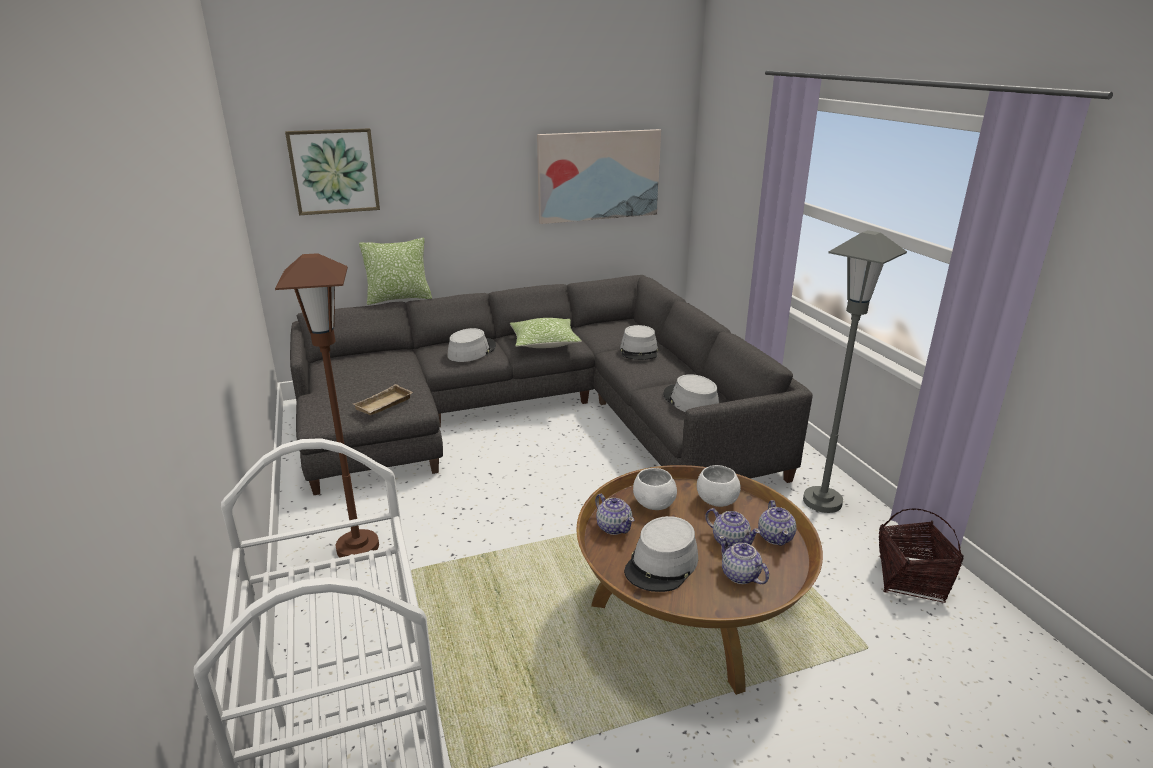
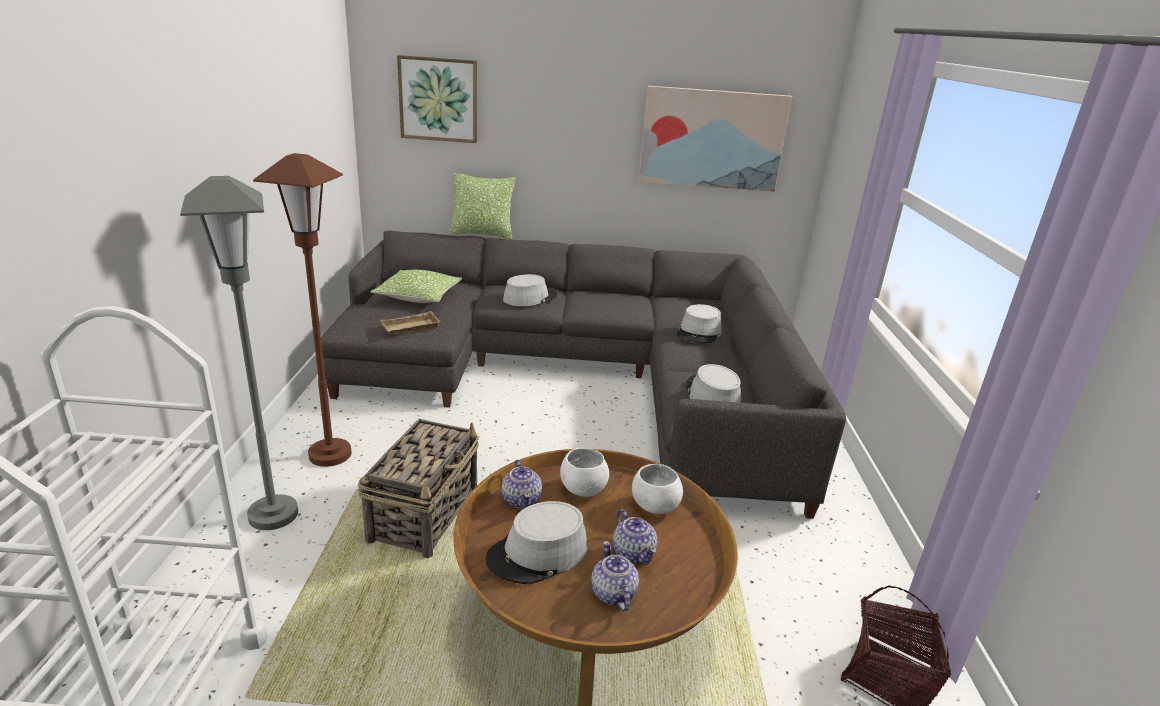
camera: 20 degrees right, 0 degrees up
(490, 572) = (425, 514): none -> basket
(544, 343) = (607, 304): pillow -> pillow (418, 297)
(775, 537) = (690, 565): teapot -> none
(822, 501) = (835, 551): grey floor lamp -> grey floor lamp (273, 515)

